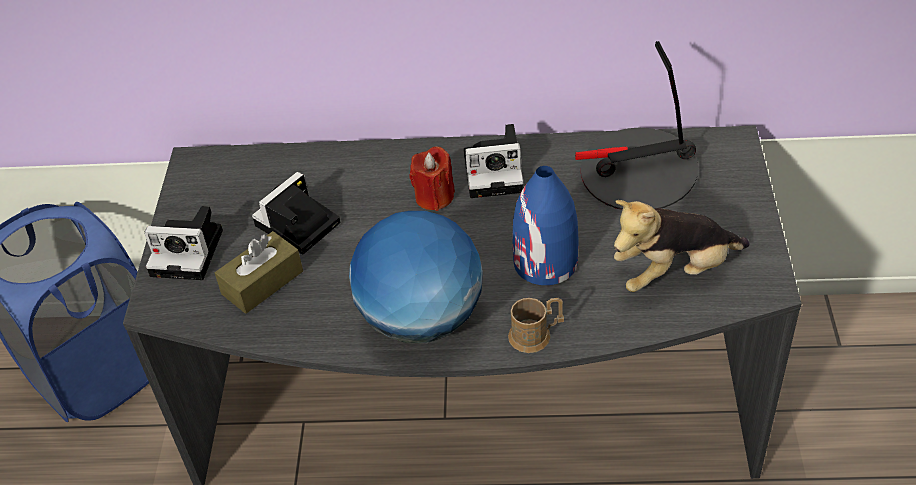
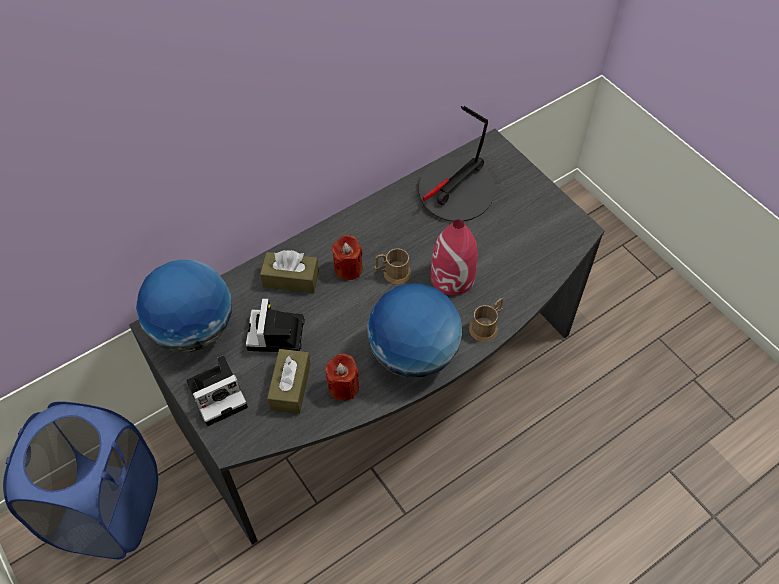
camera: 40 degrees left, 10 degrees up
(224, 181) = (194, 330): none -> globe
(315, 312) = (343, 386): none -> red candle
(364, 178) = (291, 279): none -> brown tissue box
(479, 224) = (392, 273): none -> brown mug
(496, 171) = (371, 232): camera -> none
(545, 262) = (453, 277): blue vase -> red vase
(674, 272) = (527, 246): plush toy -> none

